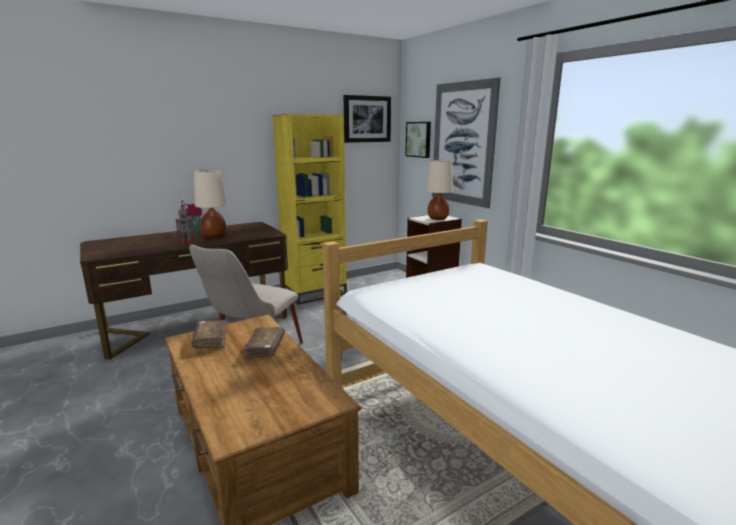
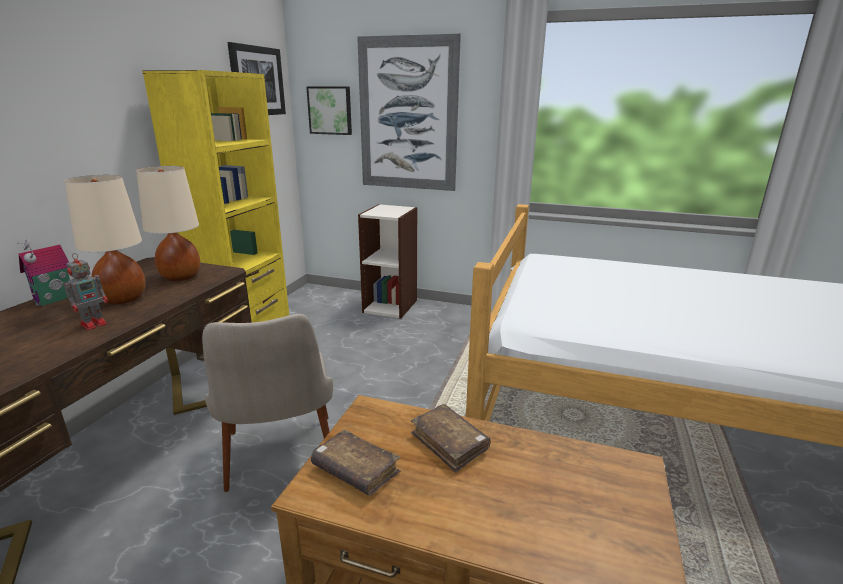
camera: 40 degrees left, 5 degrees up
(437, 219) = (395, 211): beige table lamp -> beige table lamp (181, 277)

